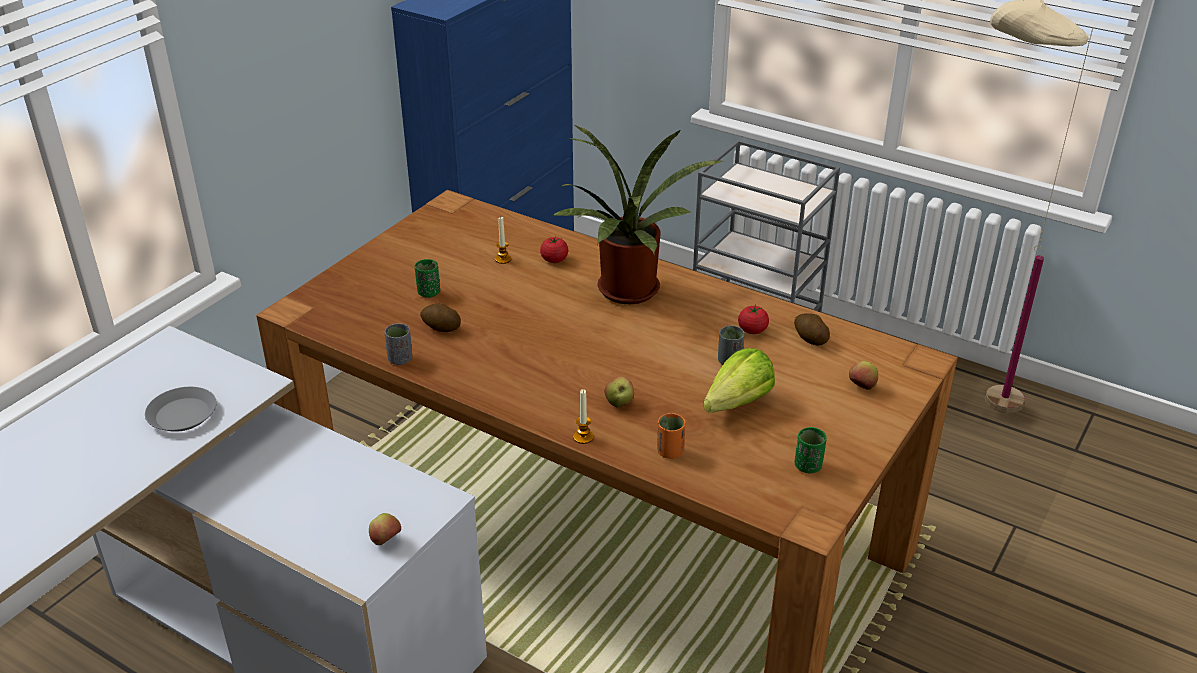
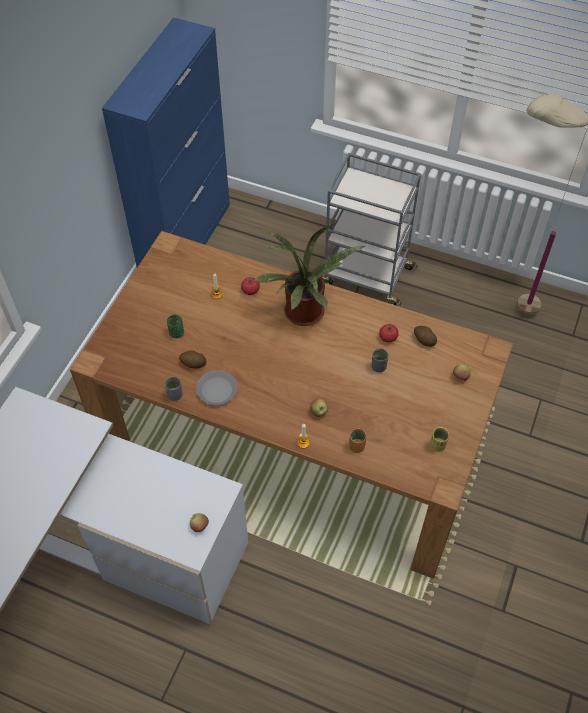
camera: 10 degrees left, 20 degrees up
(183, 414) = (52, 462): grey plate -> grey plate (217, 390)
(731, 406) = (386, 404): lettuce -> none
(808, 466) = (437, 445): green cup -> yellow cup

